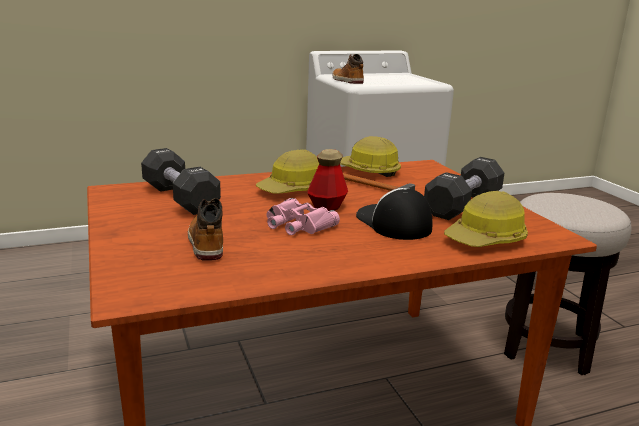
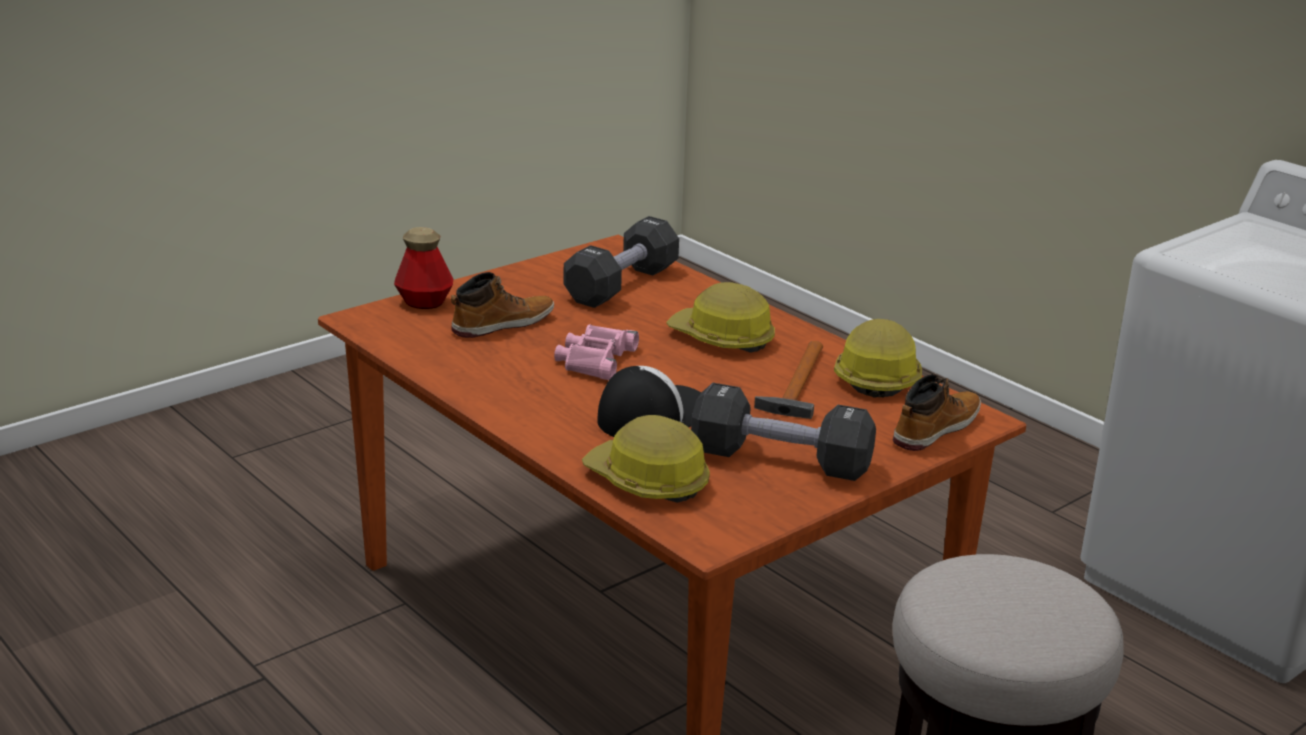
camera: 70 degrees right, 5 degrees up
(327, 207) = (676, 368): bottle -> bottle (424, 302)
(347, 81) = (1205, 239): boot -> boot (935, 429)

